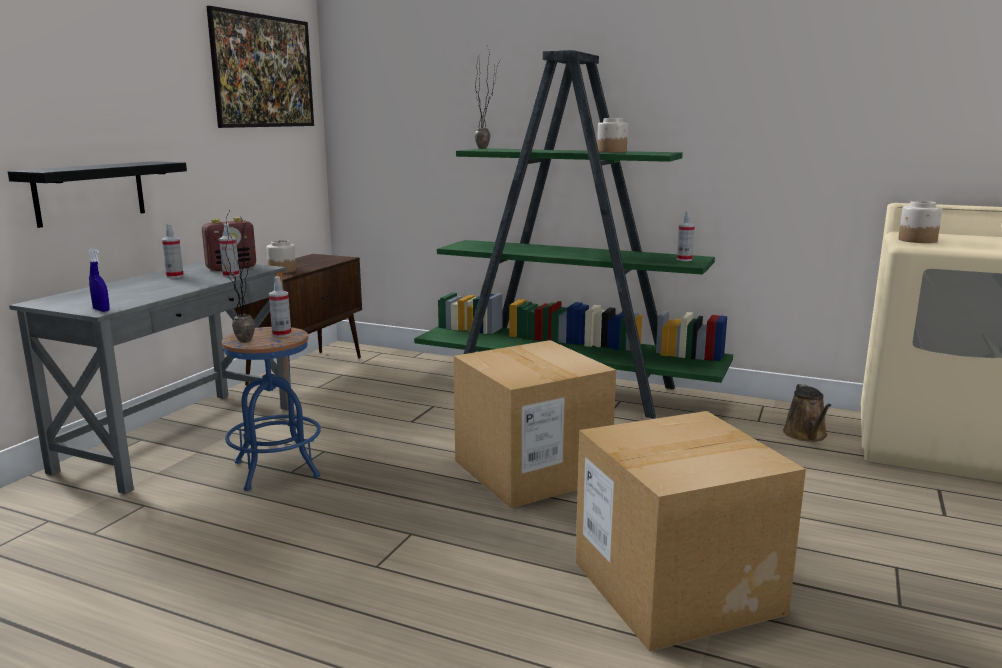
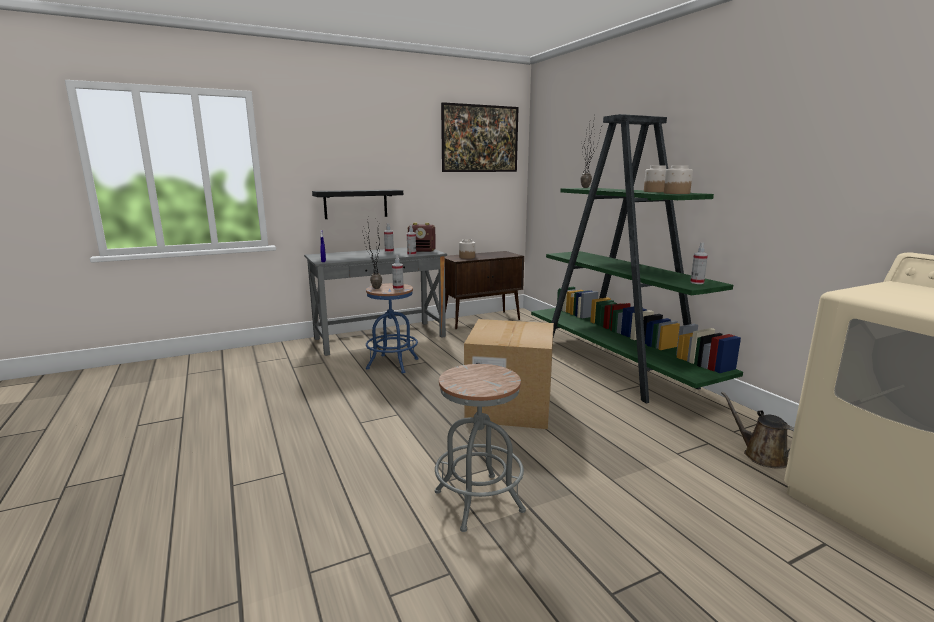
camera: 40 degrees right, 0 degrees up
(676, 587) = (478, 501): cardboard box -> grey stool
(806, 435) = (761, 455): brown watering can -> brown watering can turned 105 degrees clockwise
(917, 240) = (878, 290): jar -> jar (676, 193)

